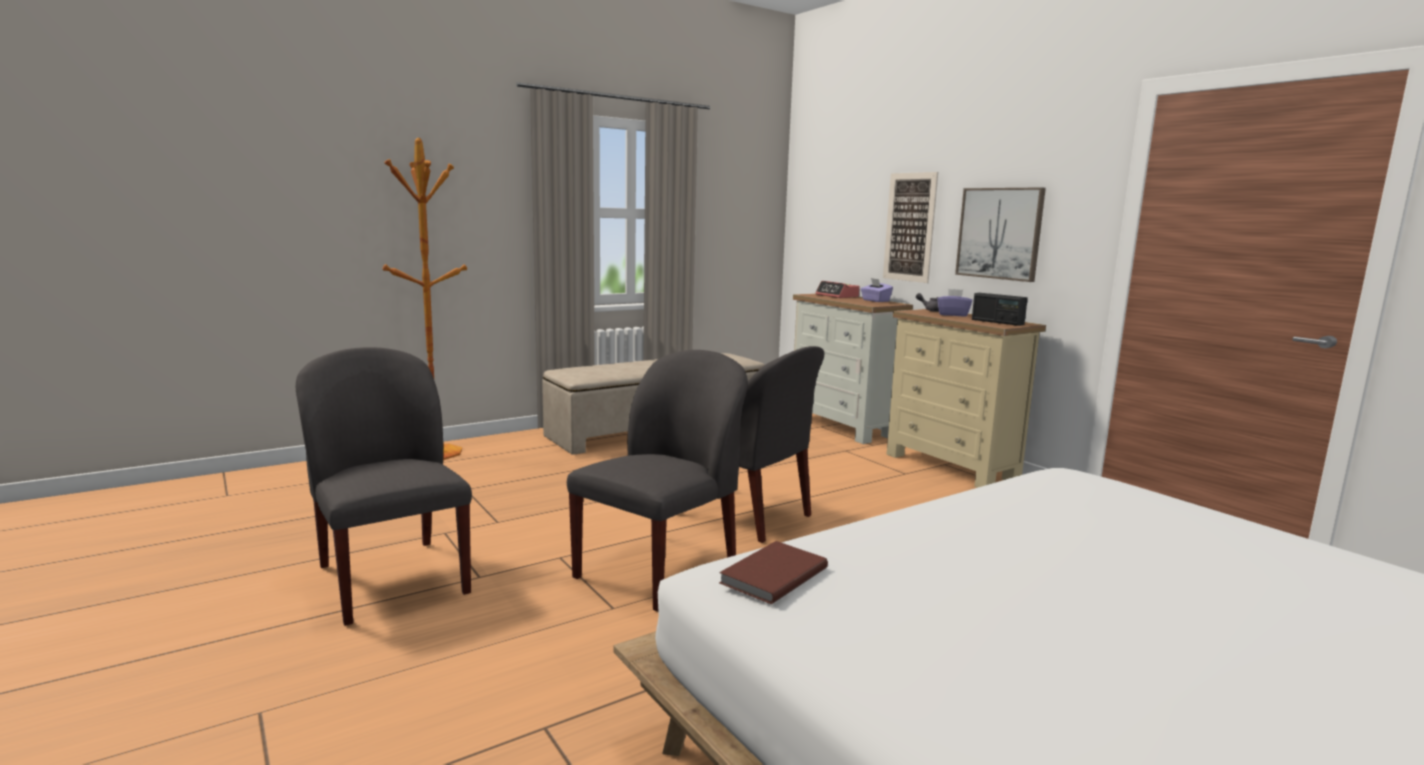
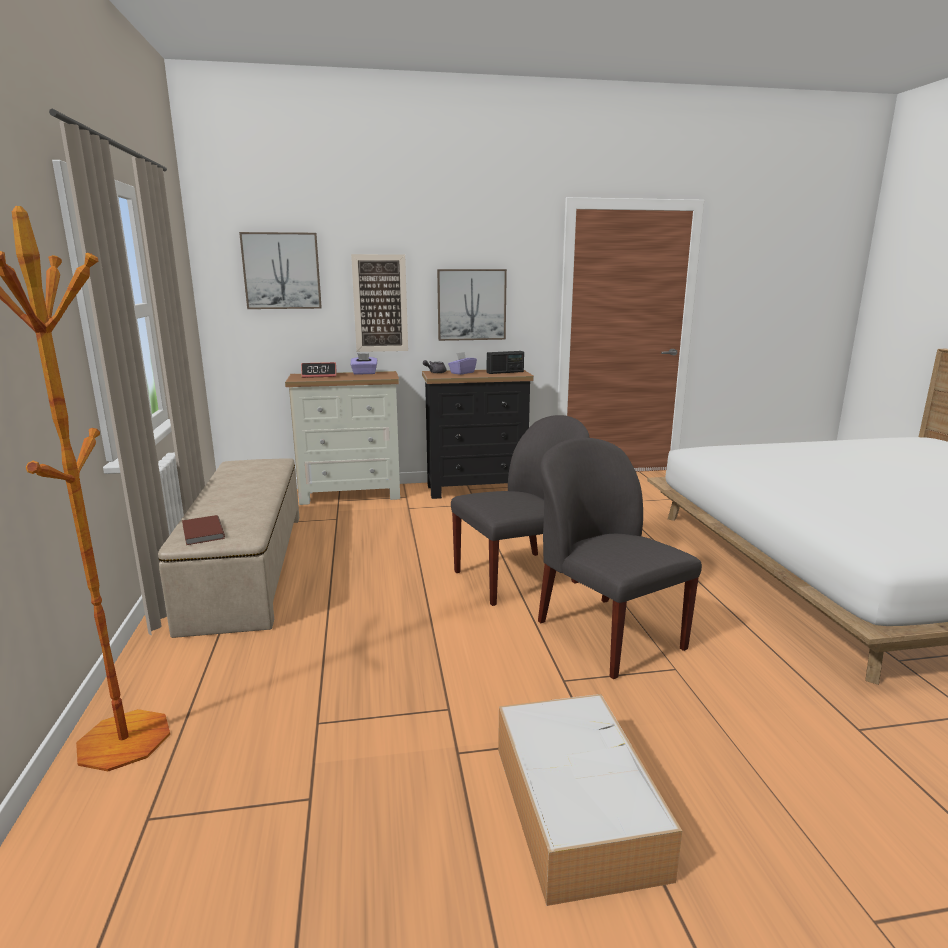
camera: 65 degrees left, 5 degrees up
(391, 578) = (574, 806): grey chair -> storage box
(771, 575) = (894, 540): brown book -> brown book (201, 532)
(839, 191) = (281, 271): none -> picture
(950, 467) = (477, 489): beige dresser -> black dresser

